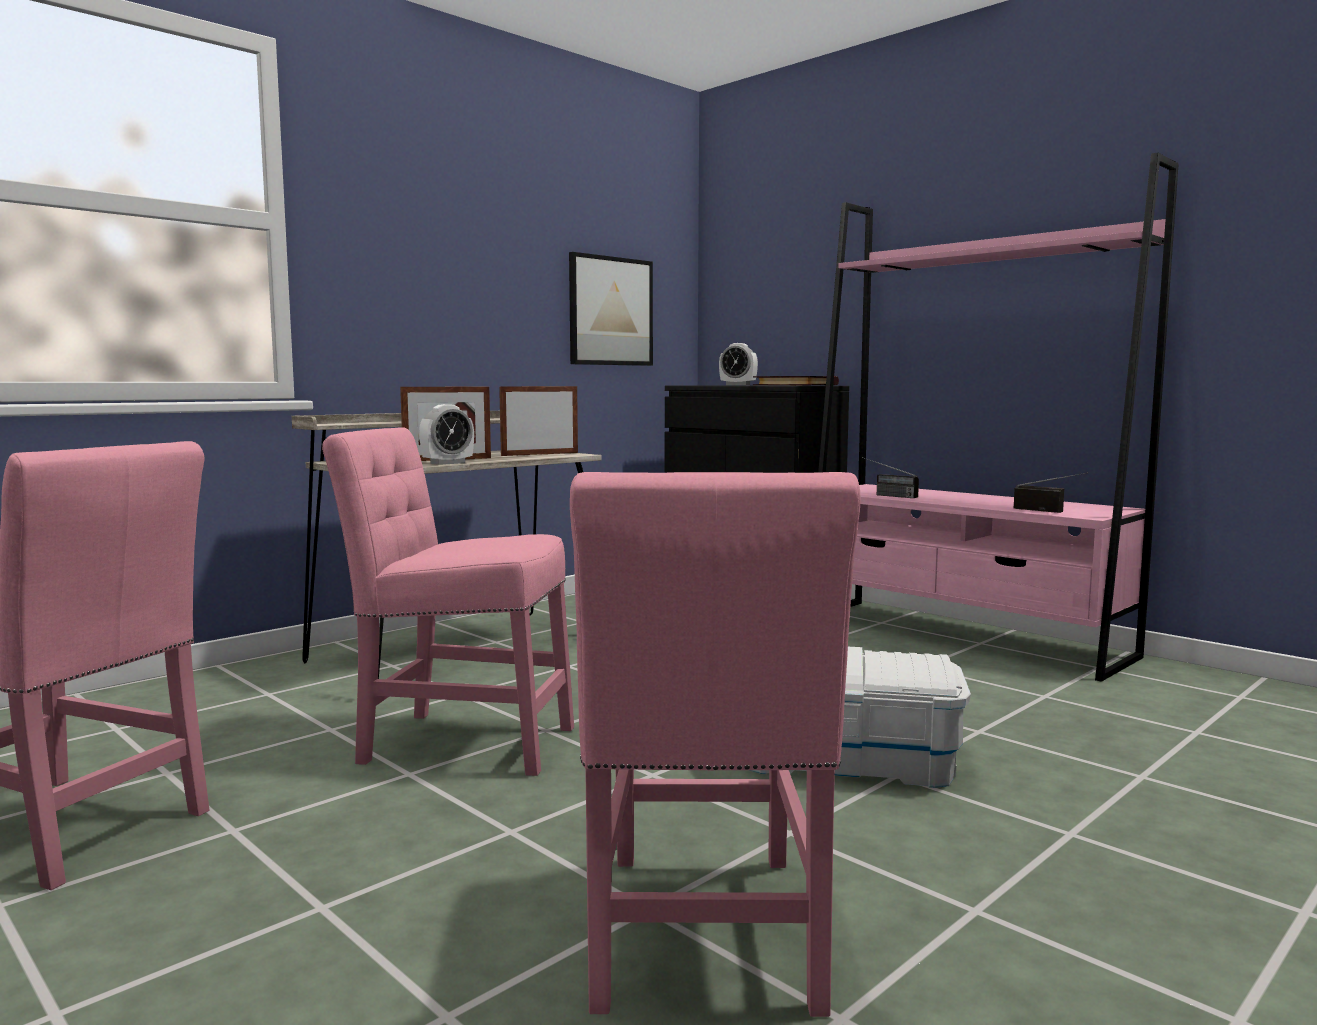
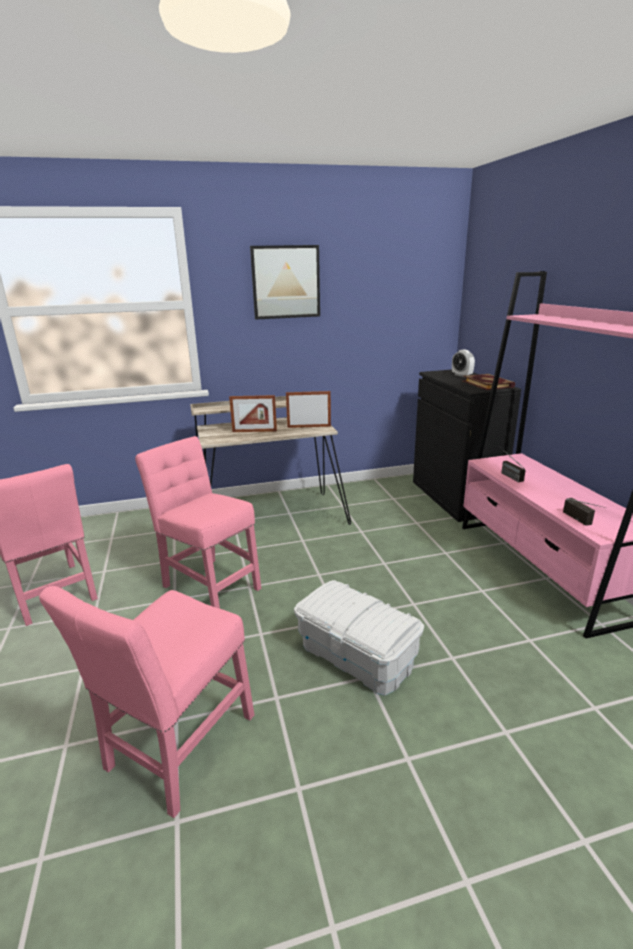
camera: 30 degrees right, 15 degrees up
(447, 463) = (245, 438): alarm clock -> none
(610, 311) = (391, 326): picture -> picture (286, 282)

